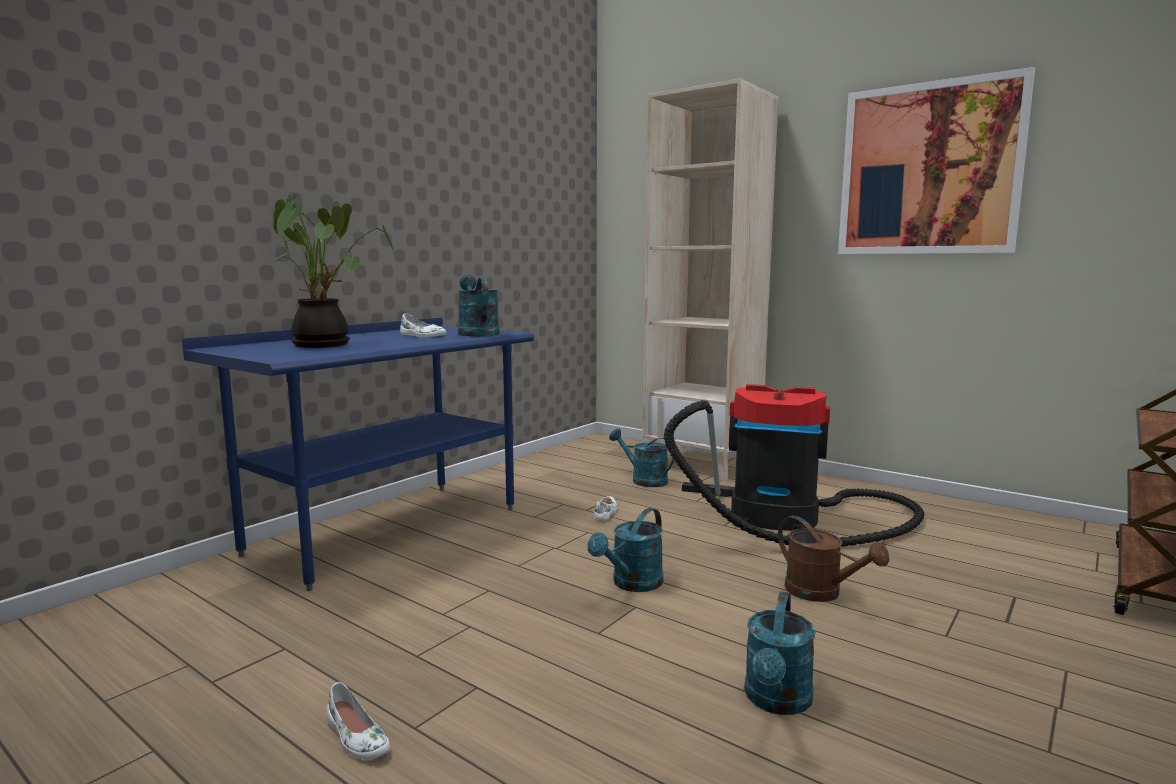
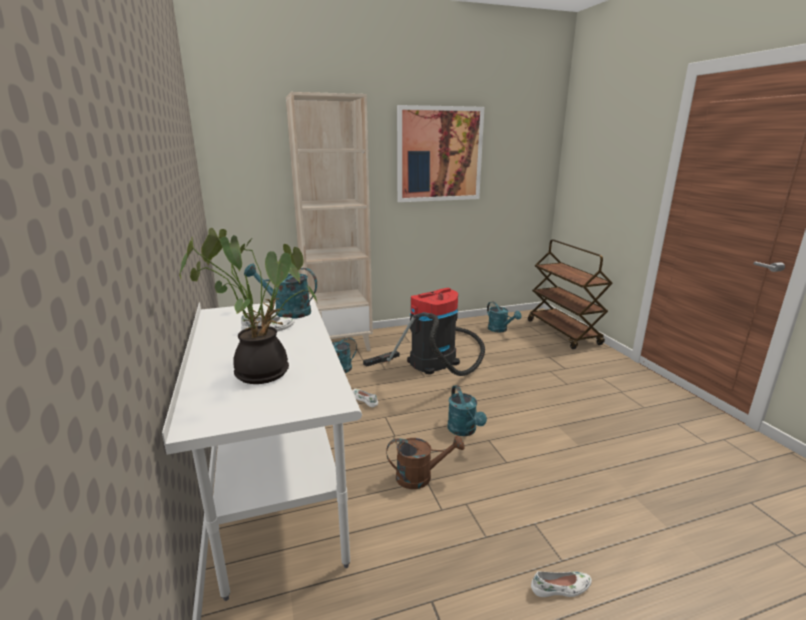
camera: 55 degrees left, 10 degrees up
(386, 530) = (279, 495): blue desk -> white desk
(777, 702) = (592, 442): turquoise watering can -> turquoise watering can (500, 330)
(821, 593) = (515, 389): brown watering can -> brown watering can (420, 477)

